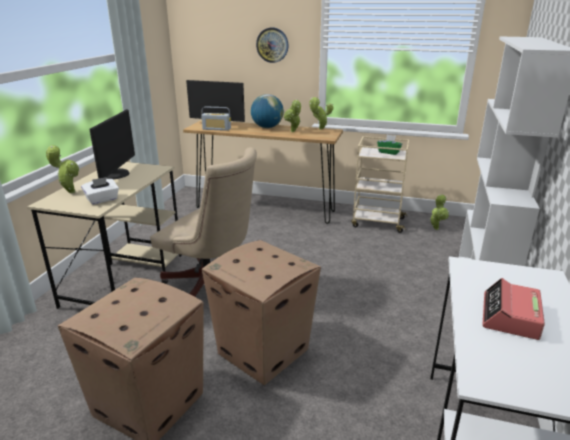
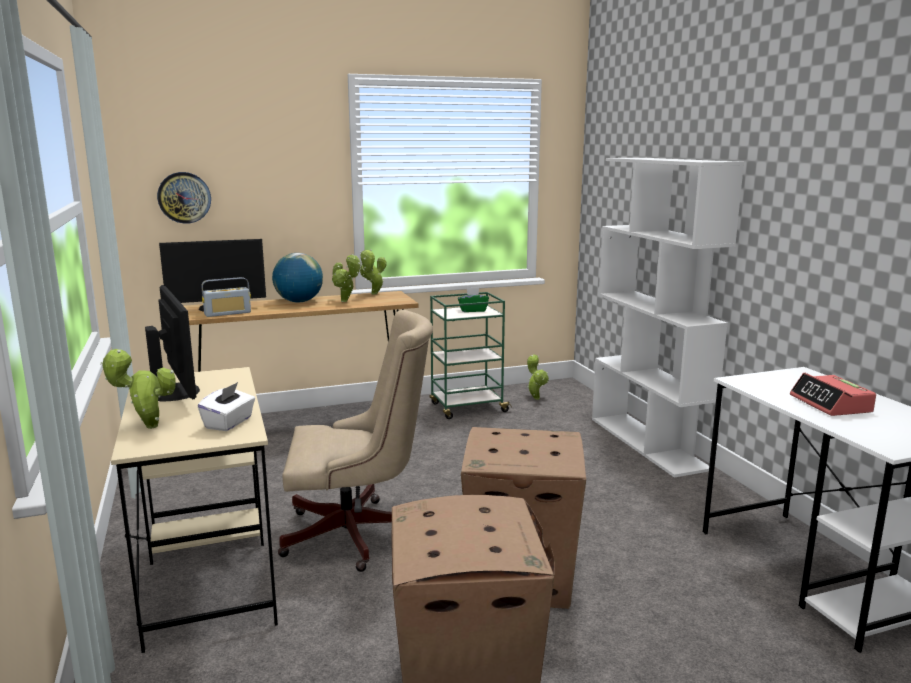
camera: 35 degrees left, 10 degrees down
(272, 45) = (281, 184): wall clock -> wall clock (184, 197)
(377, 222) = (467, 408): beige cart -> green cart

